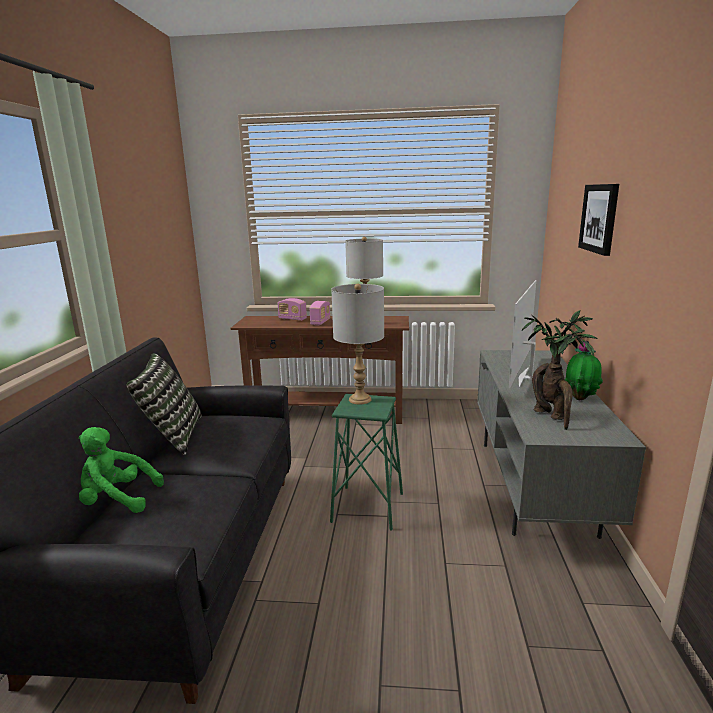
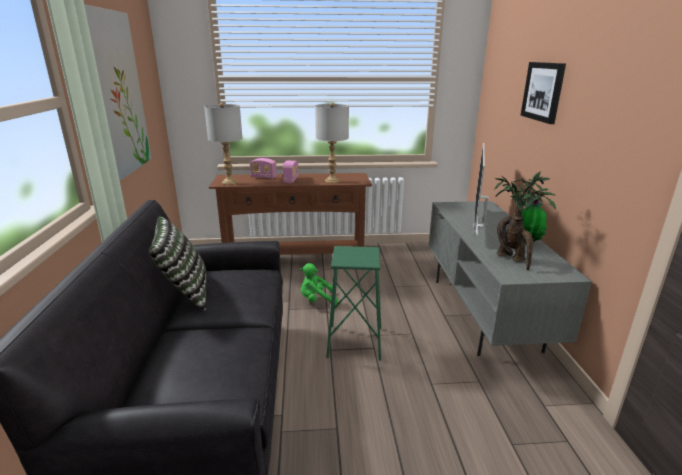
camera: 10 degrees left, 5 degrees up
(117, 500) = (158, 358): green plush toy -> green plush toy (317, 300)
(131, 230) = (116, 94): none -> picture
(360, 399) = (350, 251): grey table lamp -> grey table lamp (230, 182)

